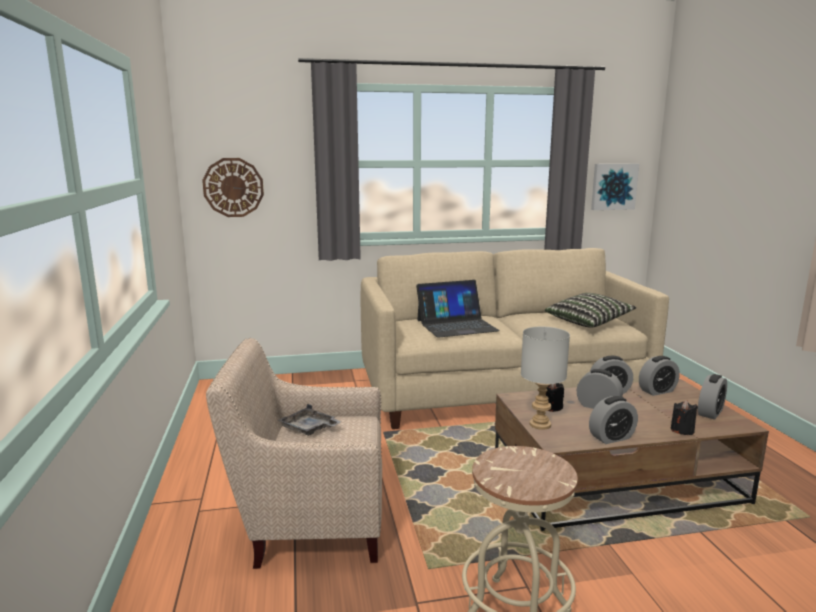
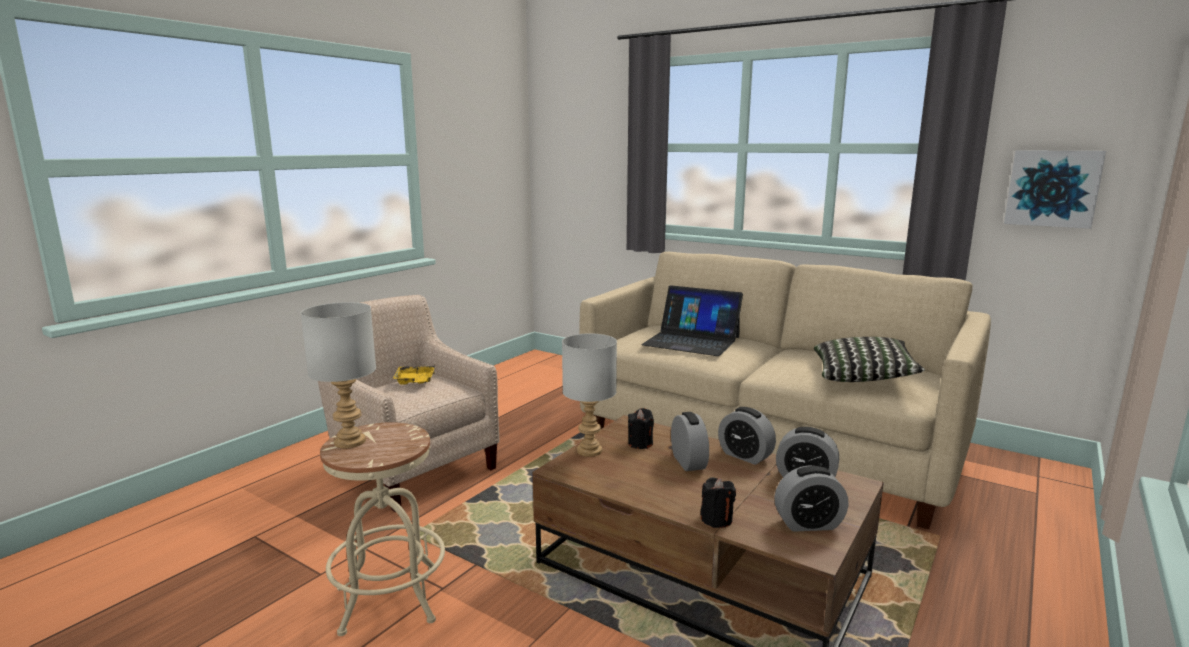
camera: 45 degrees right, 0 degrees up
(233, 187) = (568, 169): wall clock -> none
(309, 429) = (415, 382): grey tray -> yellow tray
(506, 479) = (350, 441): none -> grey table lamp
(611, 437) = (621, 489): alarm clock -> none

